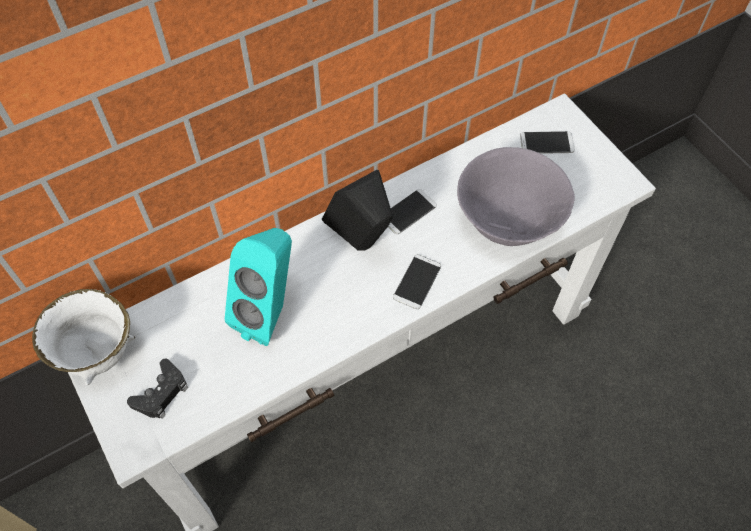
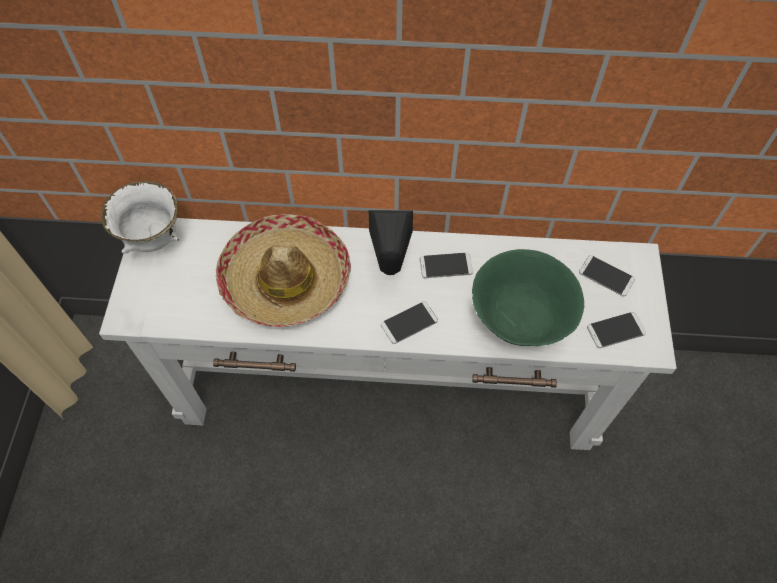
camera: 35 degrees right, 0 degrees up
(161, 393) = (171, 290): black game controller -> none
(270, 312) = (285, 279): turquoise speaker -> hat
(508, 222) = (520, 320): grey bowl -> green bowl
(588, 184) = (616, 330): none -> phone

